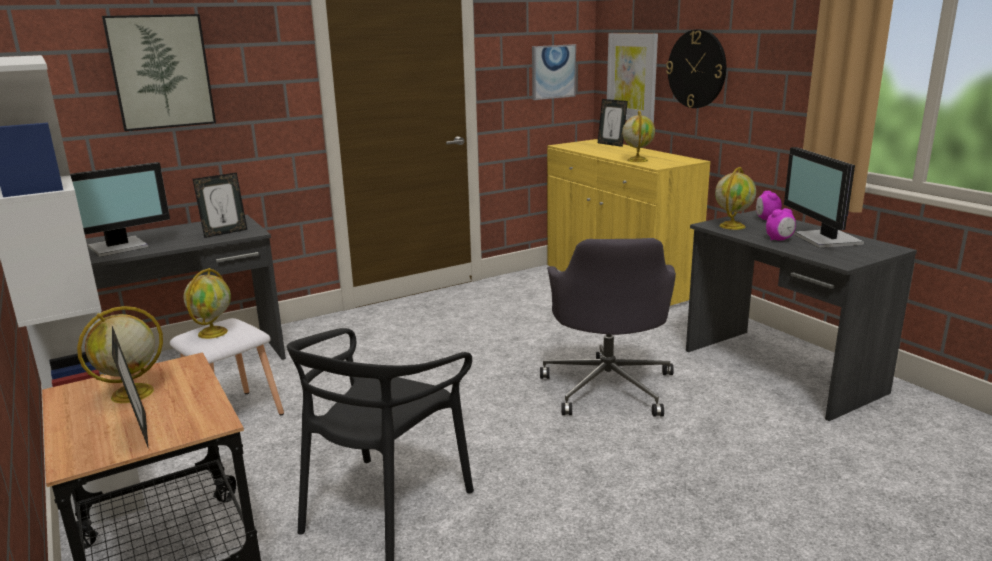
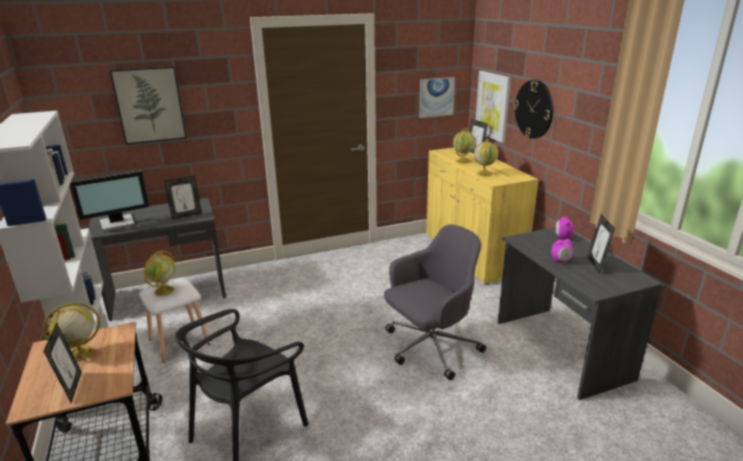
camera: 10 degrees right, 5 degrees up
(608, 386) = (430, 347): grey office chair -> grey office chair turned 135 degrees counterclockwise
(732, 226) = (533, 242): globe -> globe (463, 161)
(825, 239) = (596, 265): monitor -> picture frame

